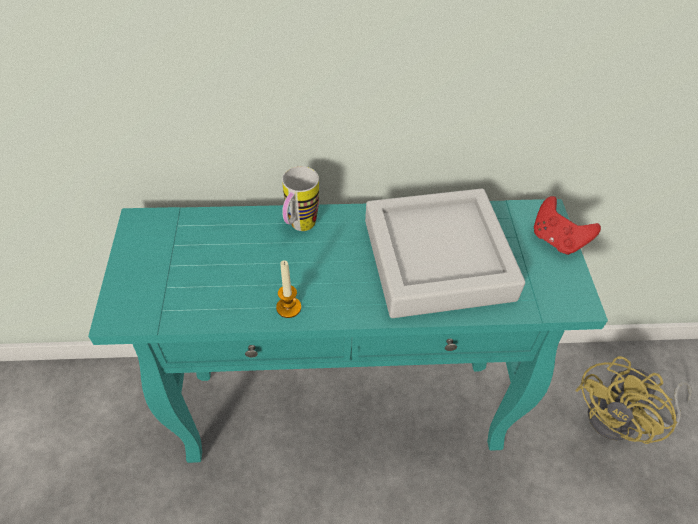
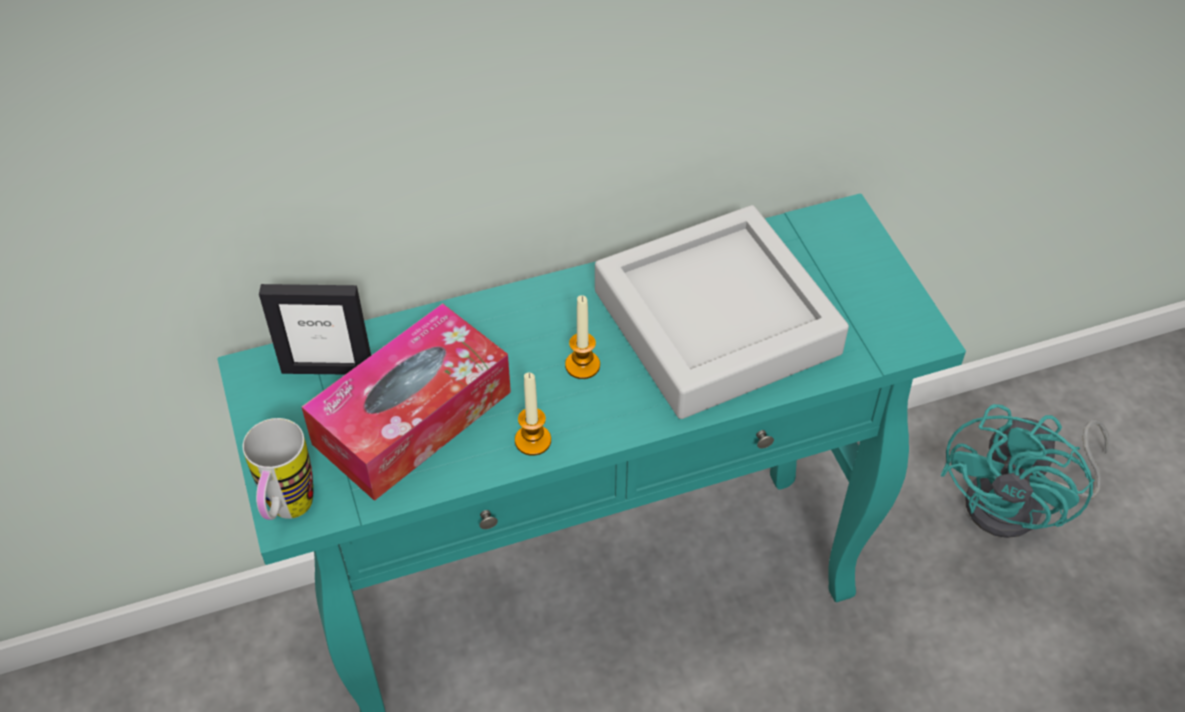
camera: 15 degrees left, 0 degrees up
(182, 230) = (327, 368): none -> picture frame
(219, 273) = (412, 418): none -> tissue box
(299, 228) = (501, 324): mug -> mug (287, 513)
(339, 266) = (582, 365): none -> candle
(557, 240) = (871, 255): red game controller -> none
(622, 420) = (1019, 505): yellow fan -> turquoise fan

